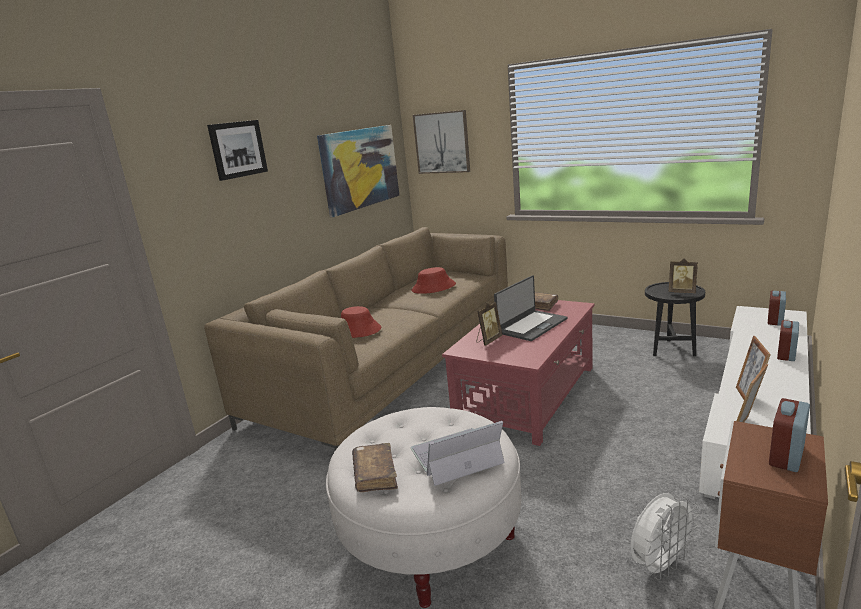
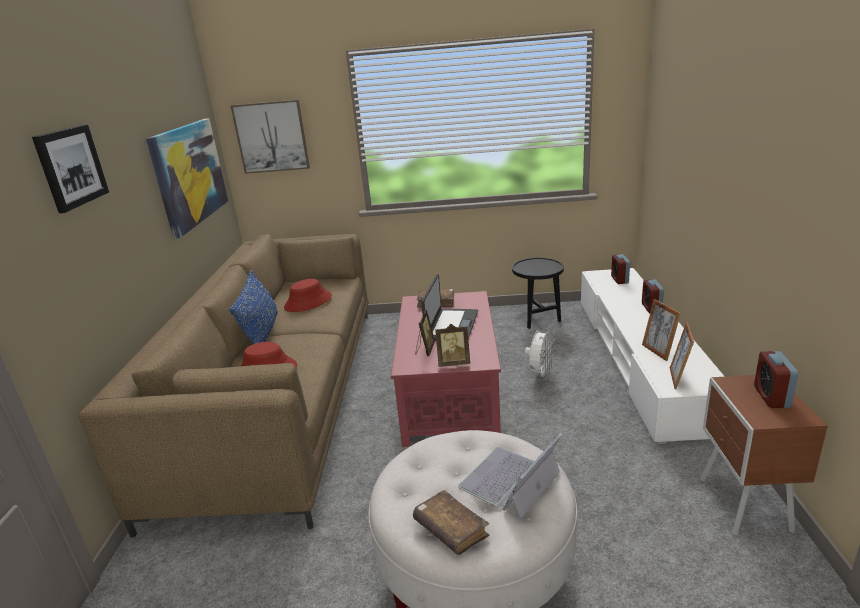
camera: 30 degrees left, 5 degrees up
(380, 305) = (262, 333): none -> blue pillow
(659, 566) = (673, 515): white fan -> white fan (540, 375)
(682, 292) = (545, 267): picture frame -> picture frame (453, 363)

